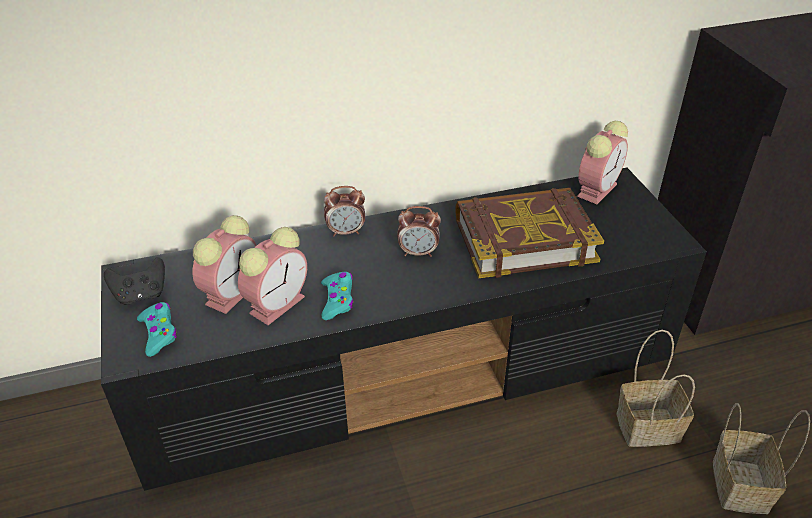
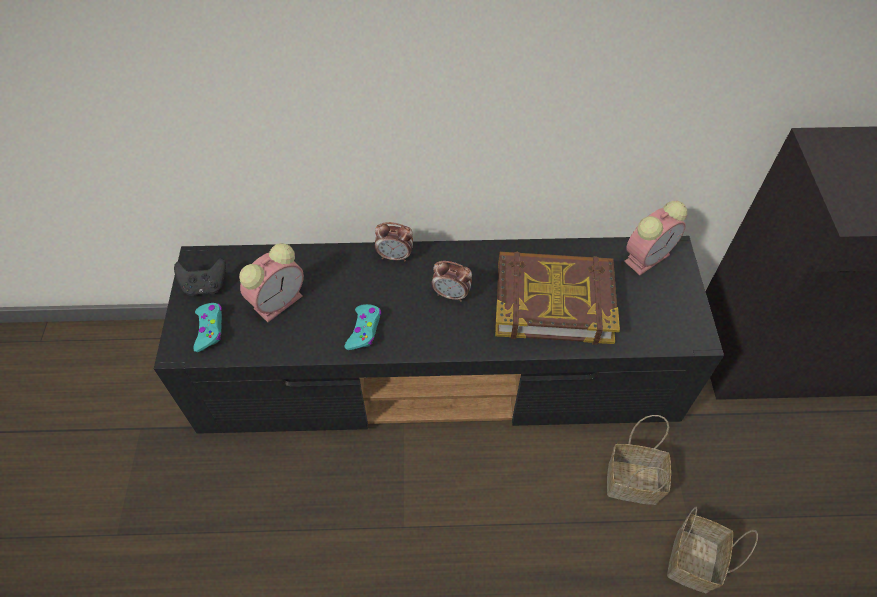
camera: 15 degrees right, 15 degrees up
(278, 303) = (314, 322): alarm clock -> none

